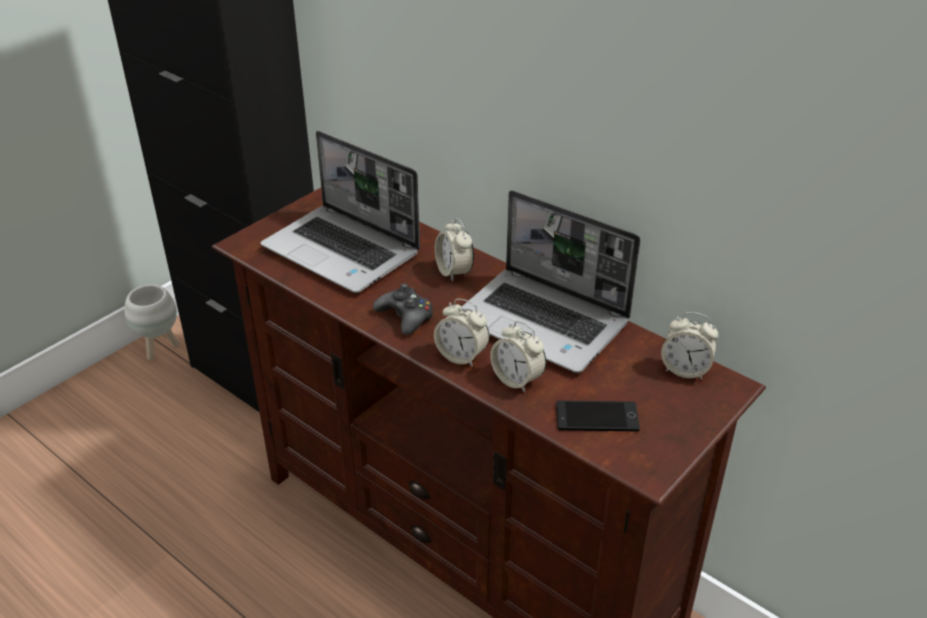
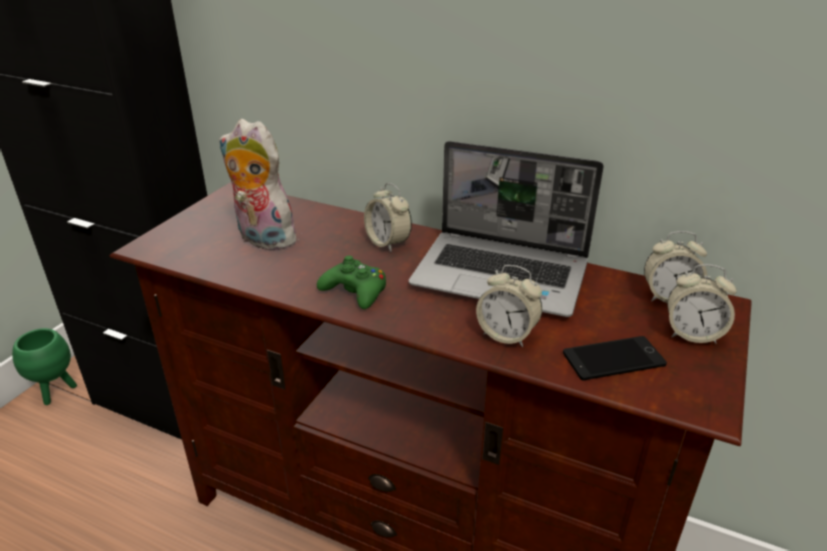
camera: 15 degrees left, 5 degrees down
(160, 348) = (56, 392): white planter -> green planter
(343, 251) = (262, 240): laptop -> plush toy
(405, 316) = (355, 291): black game controller -> green game controller
(461, 356) = (434, 321): alarm clock -> alarm clock (692, 334)

